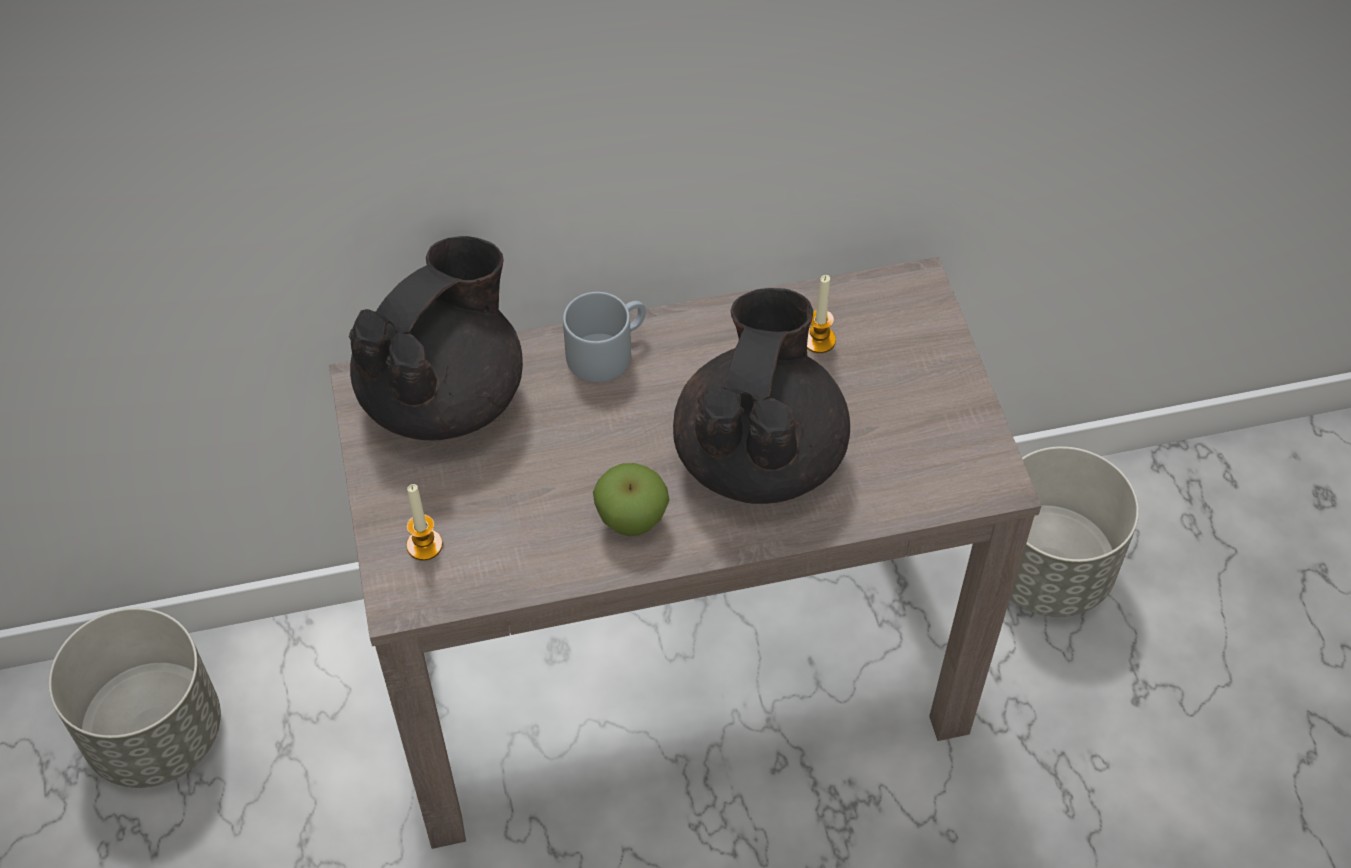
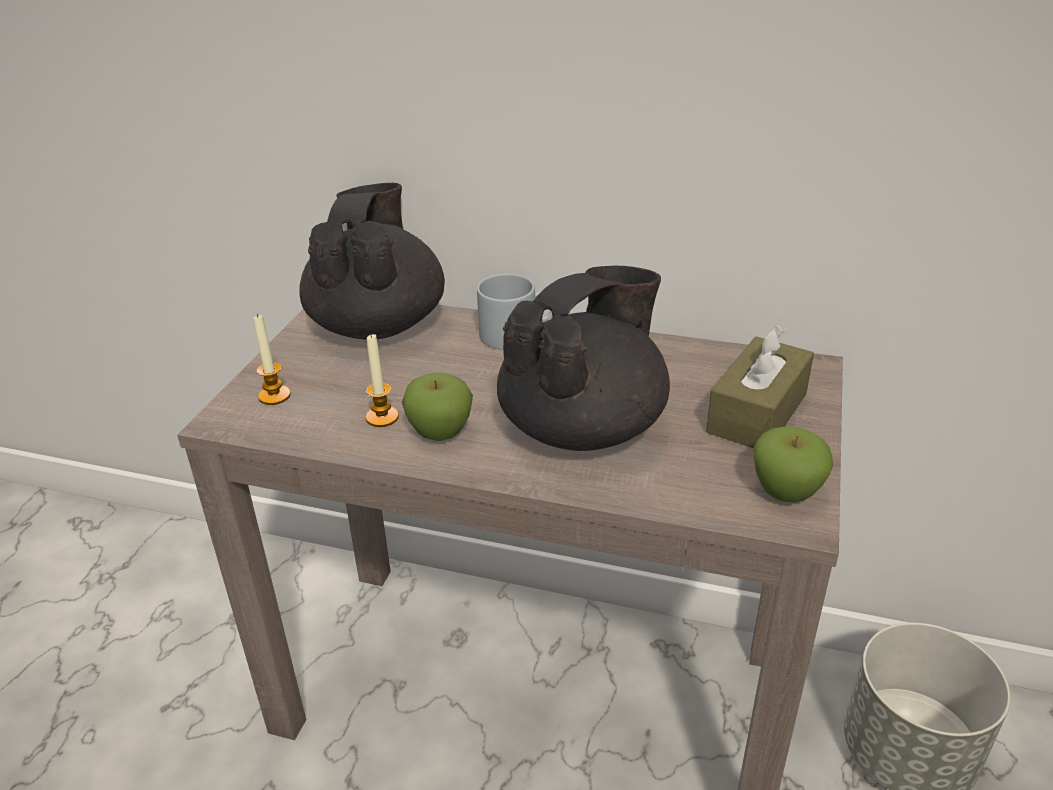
camera: 30 degrees right, 20 degrees down
(155, 732) = (170, 574): grey planter -> none
(445, 396) = (378, 324): black teapot -> black teapot turned 60 degrees counterclockwise
(819, 340) = (695, 375): candle -> candle (382, 417)
(901, 369) = (757, 413): none -> brown tissue box
(972, 458) = (786, 492): none -> apple

